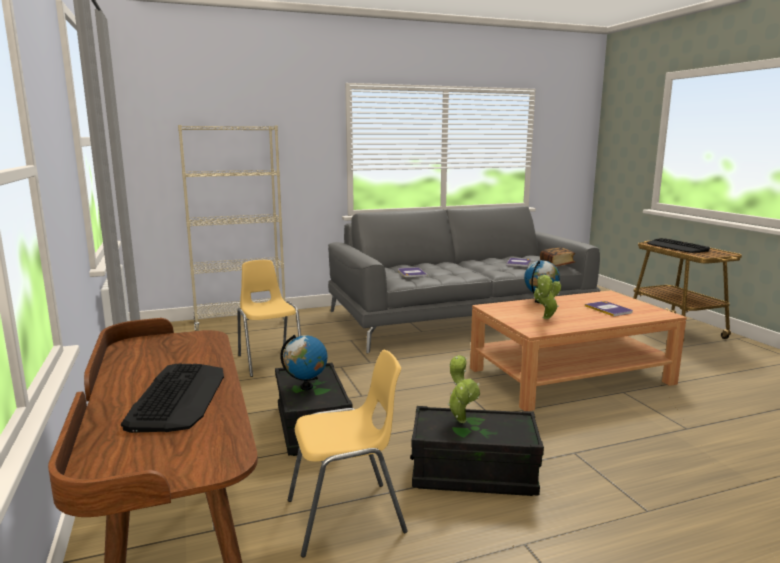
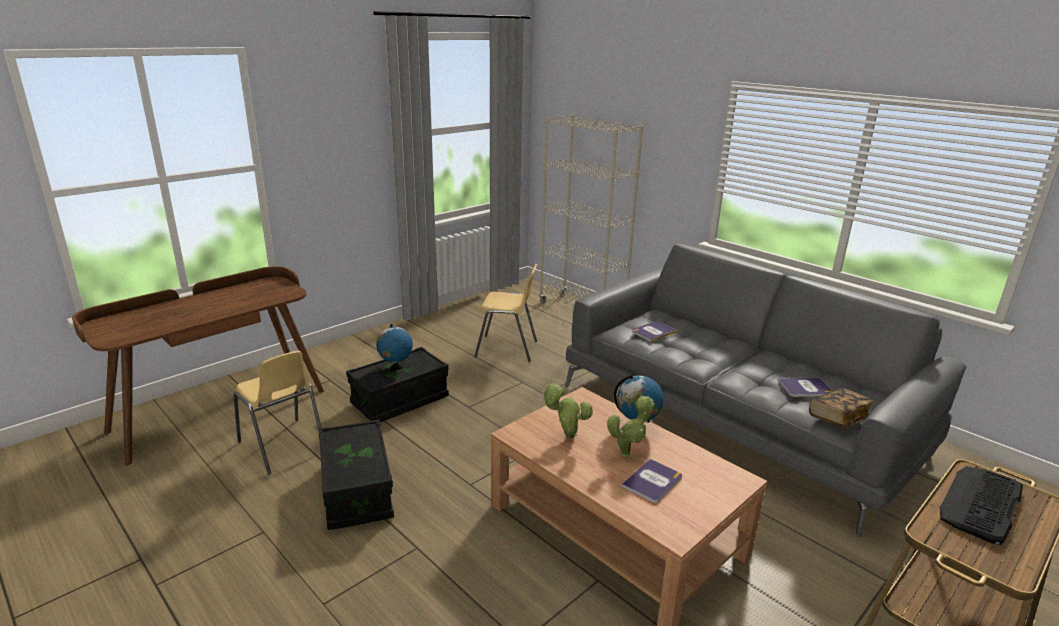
camera: 65 degrees right, 10 degrees up
(178, 397) = (190, 312): keyboard -> none
(270, 361) = (507, 349): yellow chair -> yellow chair turned 60 degrees clockwise
(461, 419) = (365, 445): potted plant -> potted plant (628, 453)

